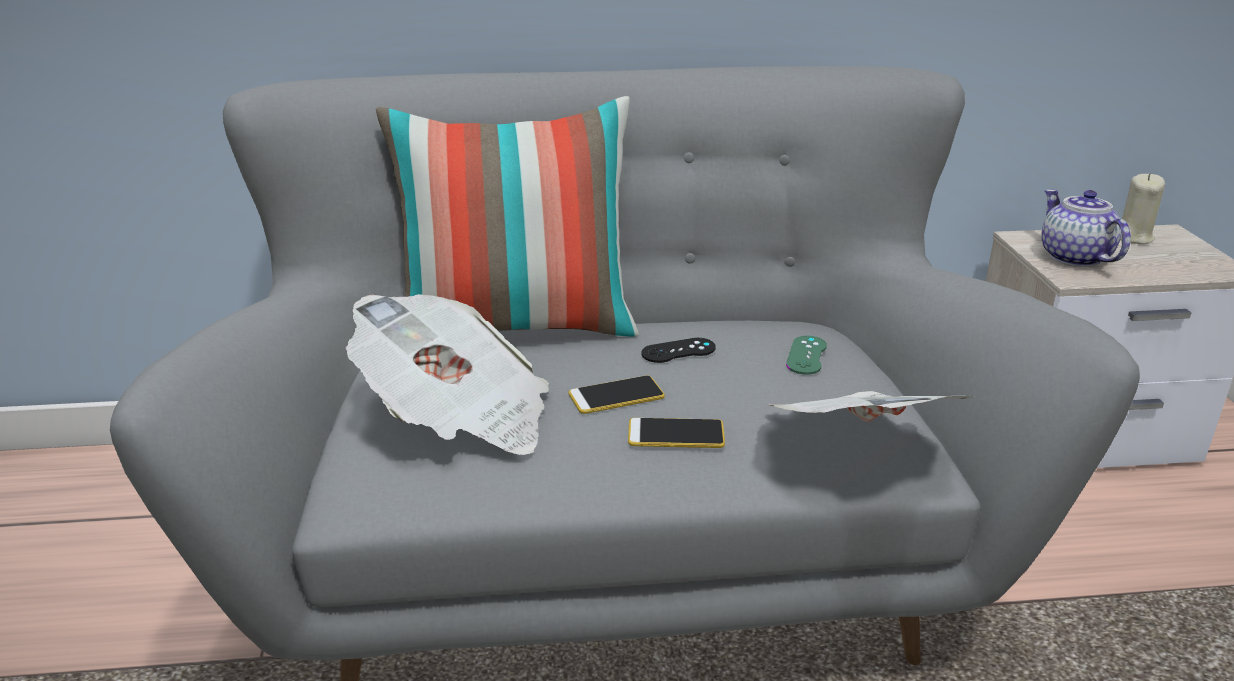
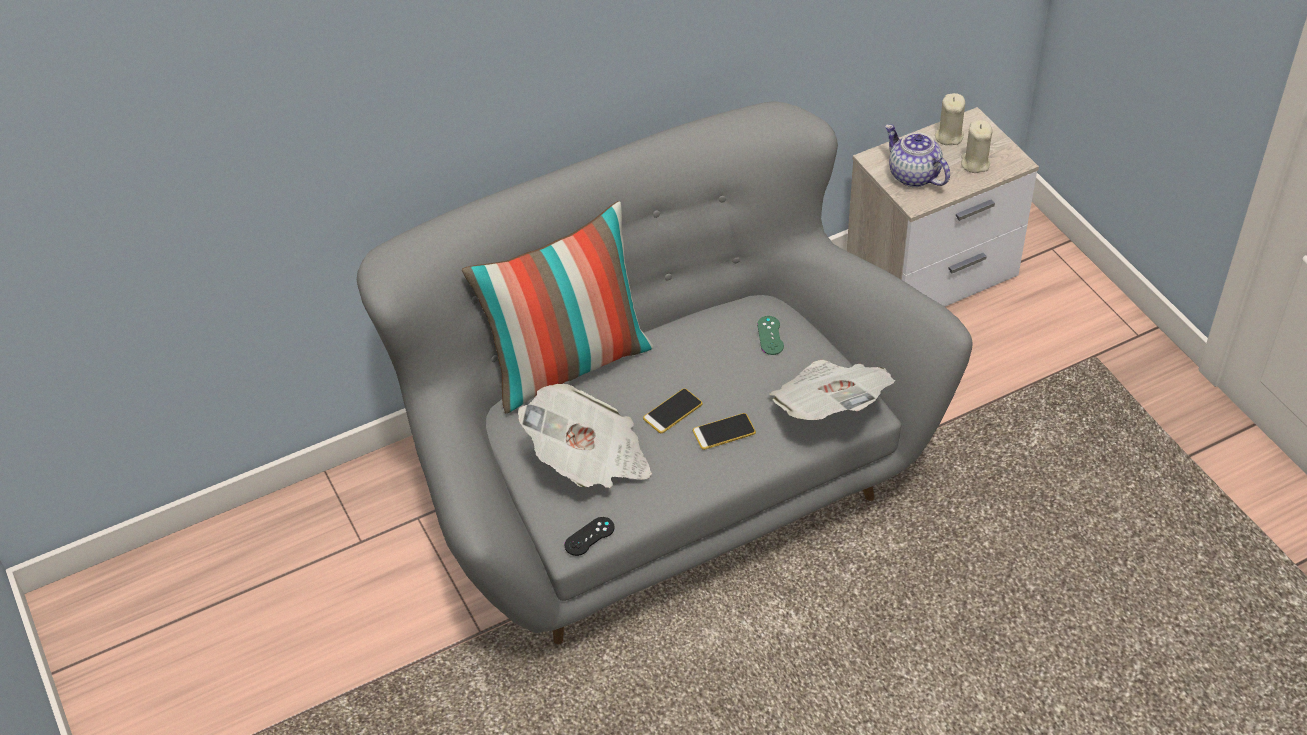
camera: 20 degrees left, 20 degrees up
(678, 351) = (689, 357): black game controller -> black game controller (589, 536)
(1167, 262) = (975, 163): none -> beige candle

